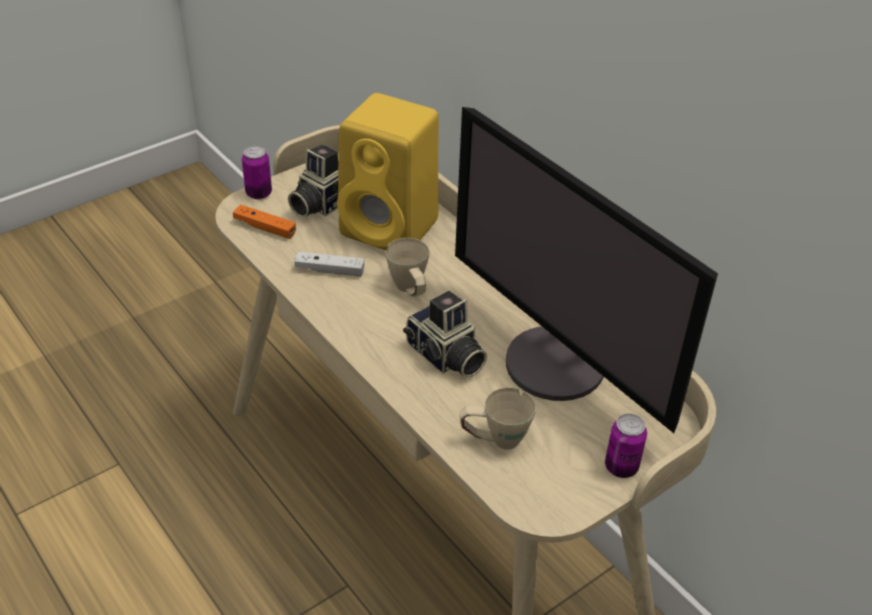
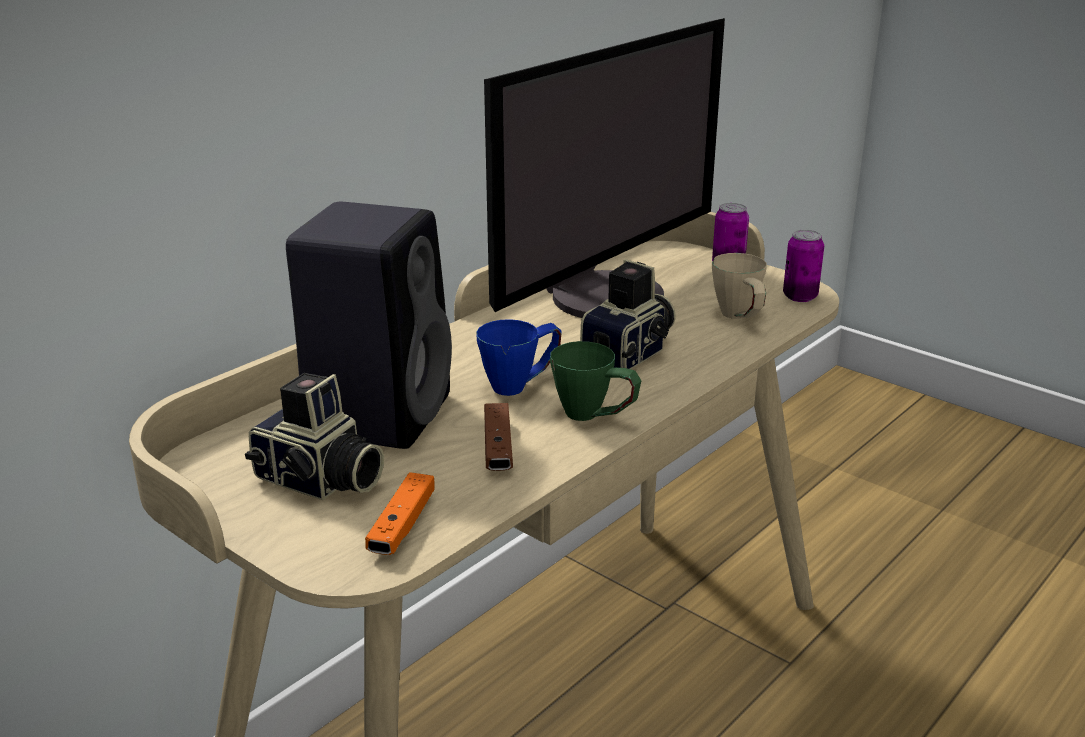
camera: 100 degrees left, 15 degrees down
(259, 193) = (295, 552): can -> can (800, 297)
(329, 270) = (498, 448): white game controller -> brown game controller
(352, 318) = (595, 417): none -> green mug
(392, 228) = (380, 412): yellow speaker -> black speaker
(410, 291) = (521, 384): beige mug -> blue mug

